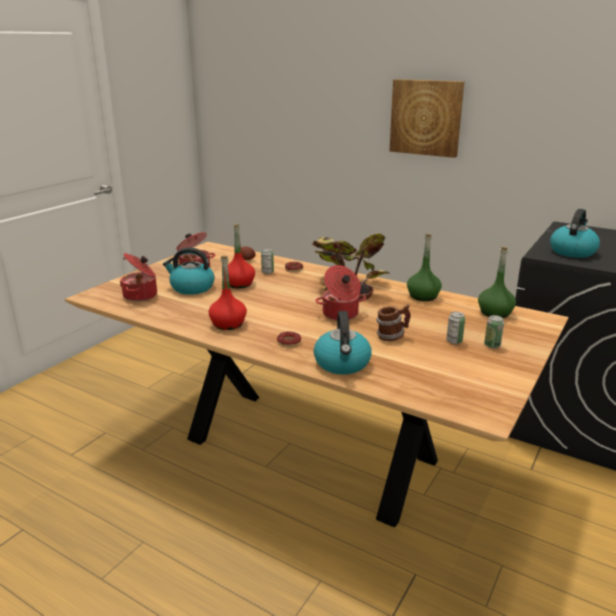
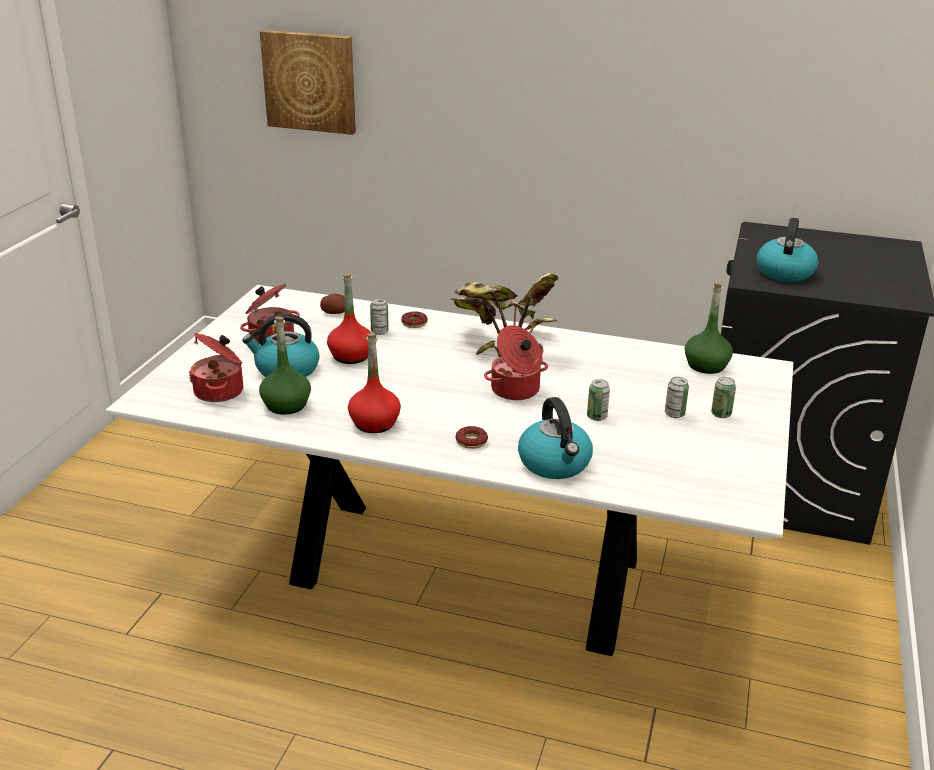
camera: 15 degrees left, 5 degrees up
(308, 449) = (463, 572): brown dining table -> white dining table
(392, 337) = (597, 417): mug -> can
(423, 296) = (607, 350): green bottle -> green bottle (286, 405)
(426, 117) = (561, 80): picture -> picture (310, 81)

